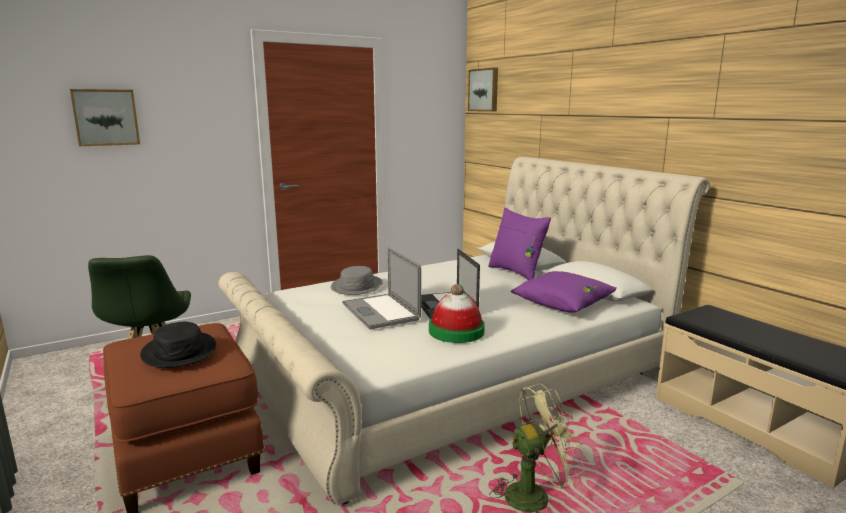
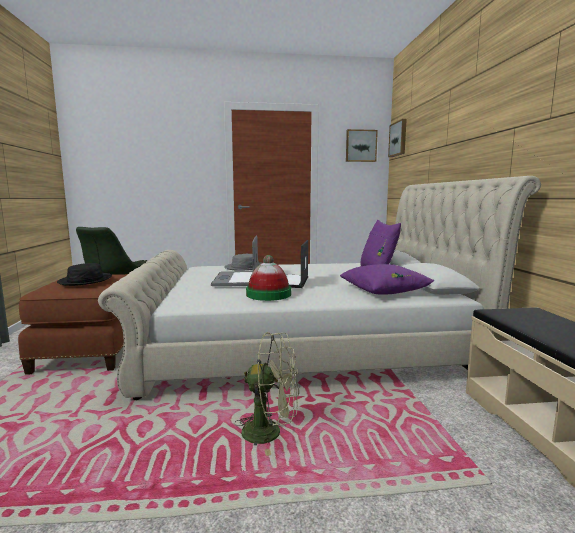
camera: 25 degrees right, 5 degrees down
(106, 117) = (134, 157): picture -> picture (361, 146)

